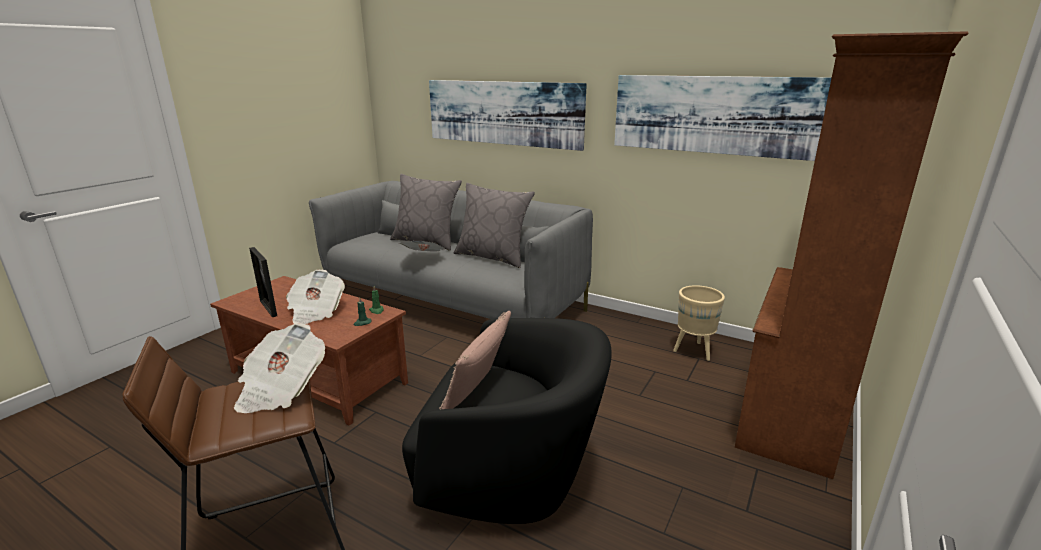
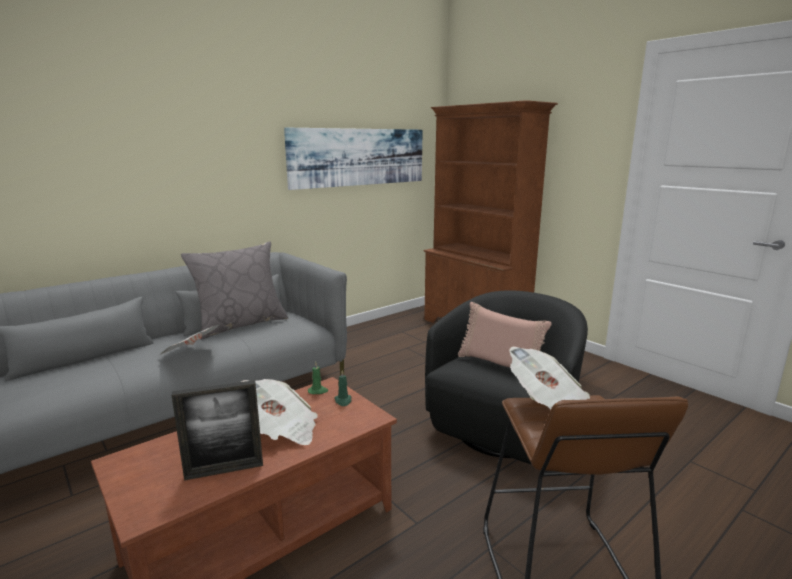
camera: 70 degrees left, 5 degrees down
(427, 241) = (130, 349): grey pillow -> none
(503, 113) = (156, 171): picture -> none
(694, 351) = (392, 330): beige planter -> none

